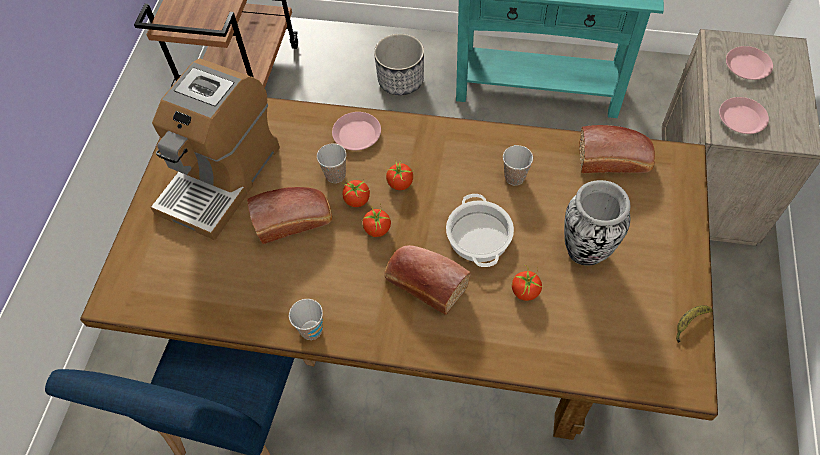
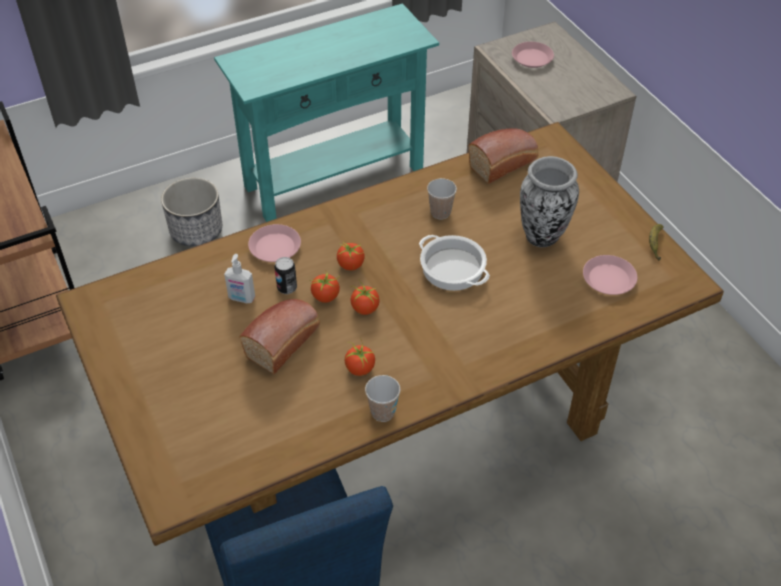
camera: 40 degrees left, 10 degrees down
(221, 177) = (178, 345): coffee machine -> none
(296, 165) = (241, 298): none -> soap dispenser
(335, 175) = (287, 288): cup -> can
(424, 283) = (442, 326): bread -> none
(525, 291) = (524, 287): tomato -> tomato (359, 368)
(741, 119) = (560, 96): pink plate -> pink plate (609, 279)

